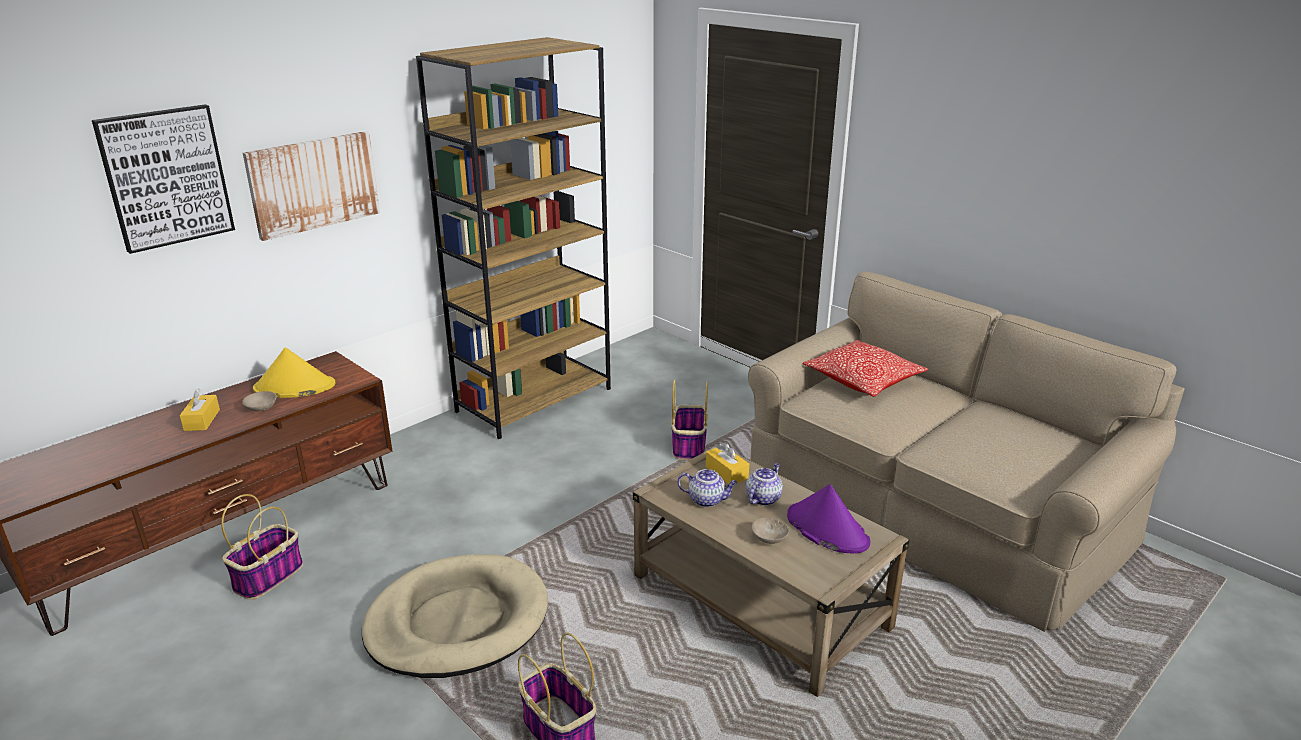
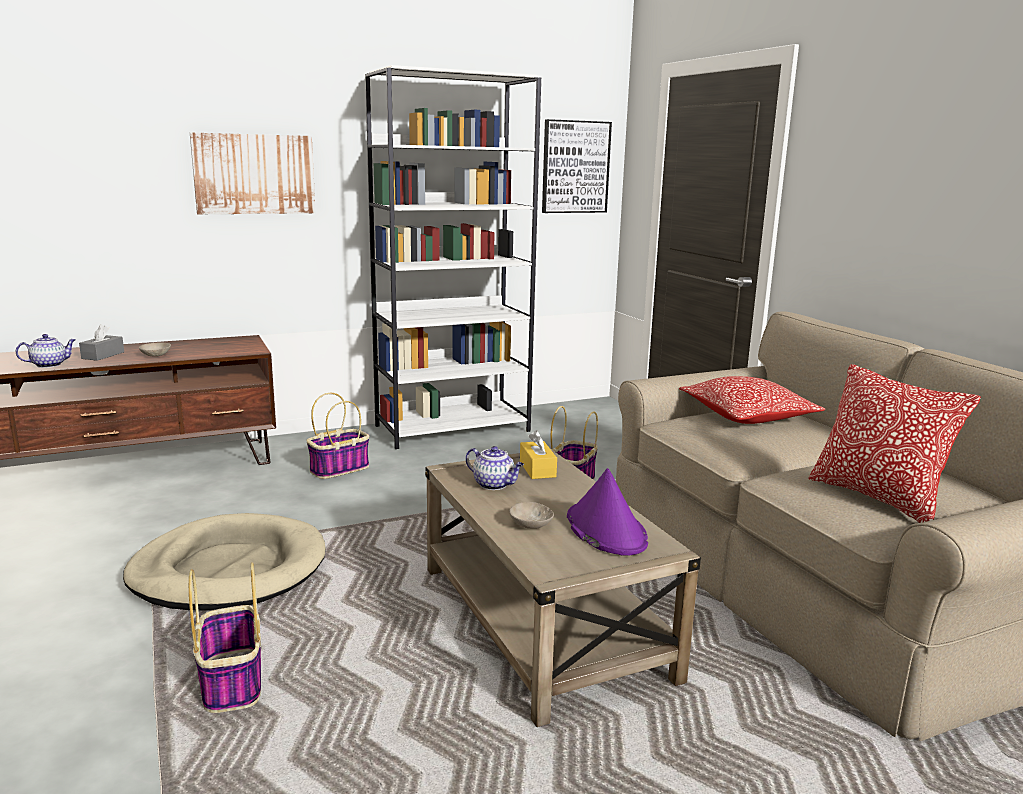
camera: 20 degrees right, 10 degrees down
(166, 177) = (117, 140): picture -> picture (575, 167)
(202, 420) = (103, 355): yellow tissue box -> grey tissue box
(268, 576) = (113, 505): basket -> basket (339, 469)
(294, 387) = (197, 348): yellow hat -> none
(534, 399) = (453, 428): brown bookcase -> white bookcase
(763, 498) = (557, 493): teapot -> teapot (50, 365)
(1006, 457) = (877, 498): none -> pillow

